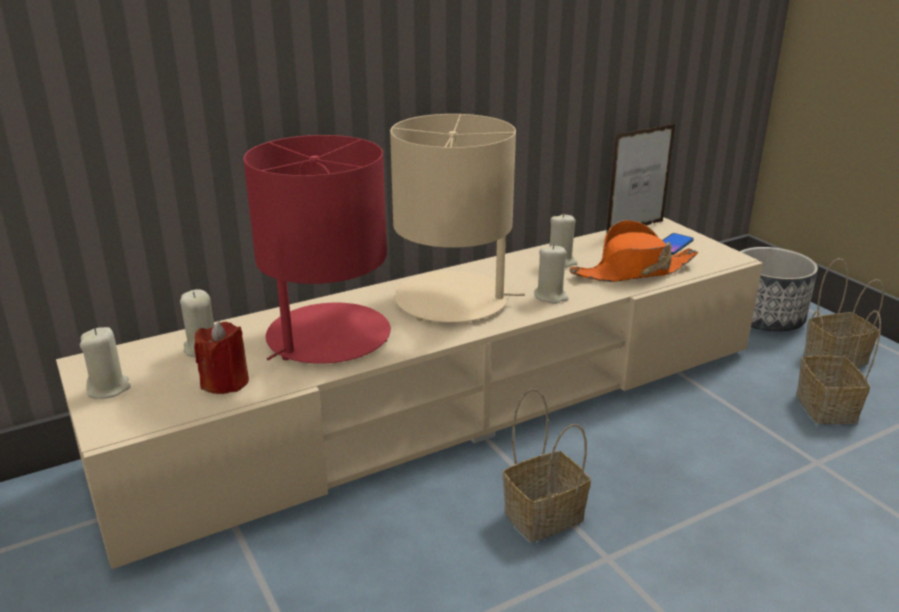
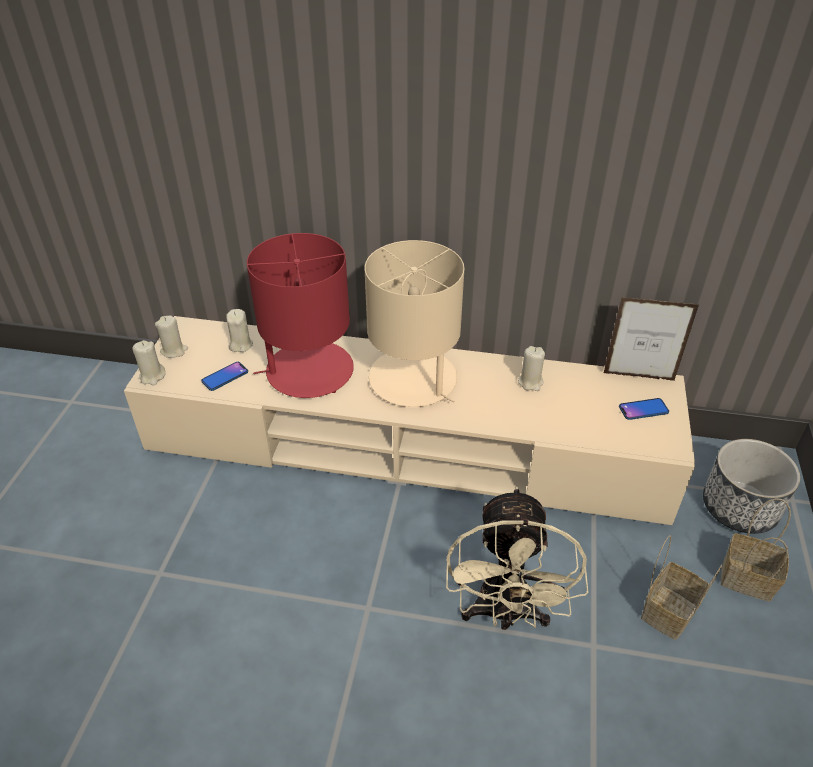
camera: 40 degrees right, 15 degrees up
(225, 382) = (225, 377): red candle -> phone
(545, 514) = (368, 557): basket -> none
(550, 296) = (478, 411): beige candle -> beige candle (152, 376)
(633, 271) = (570, 419): orange hat -> none
(726, 483) = (505, 614): none -> beige fan

